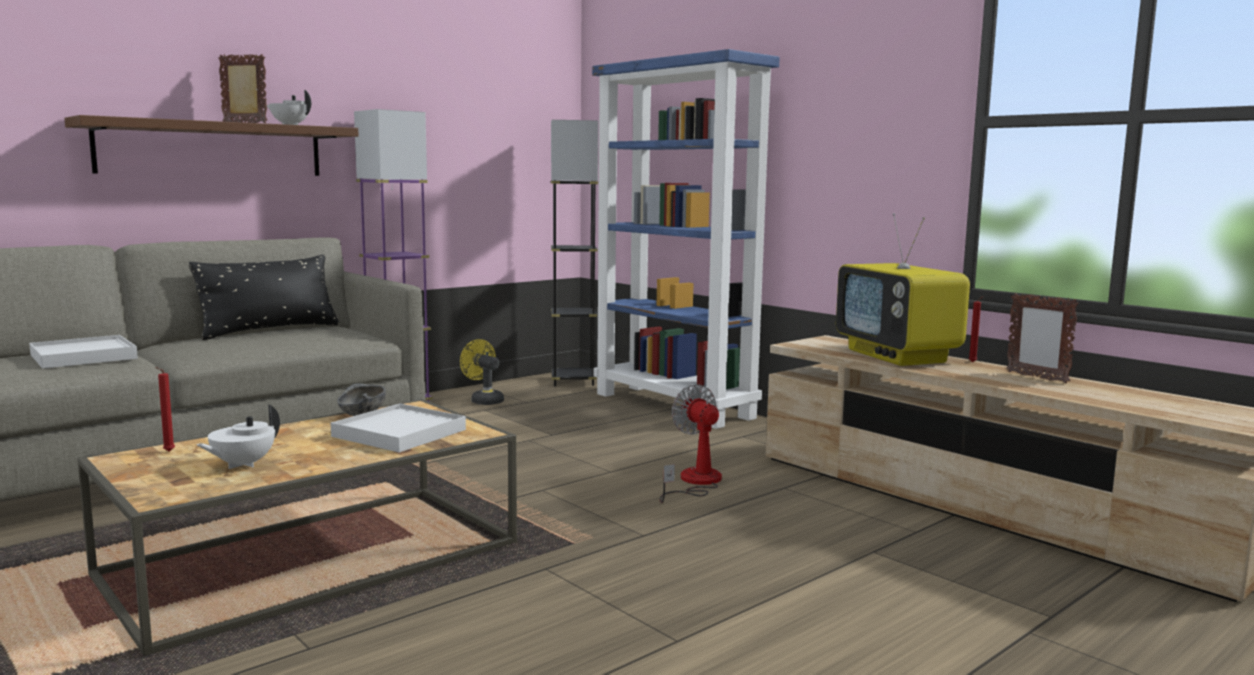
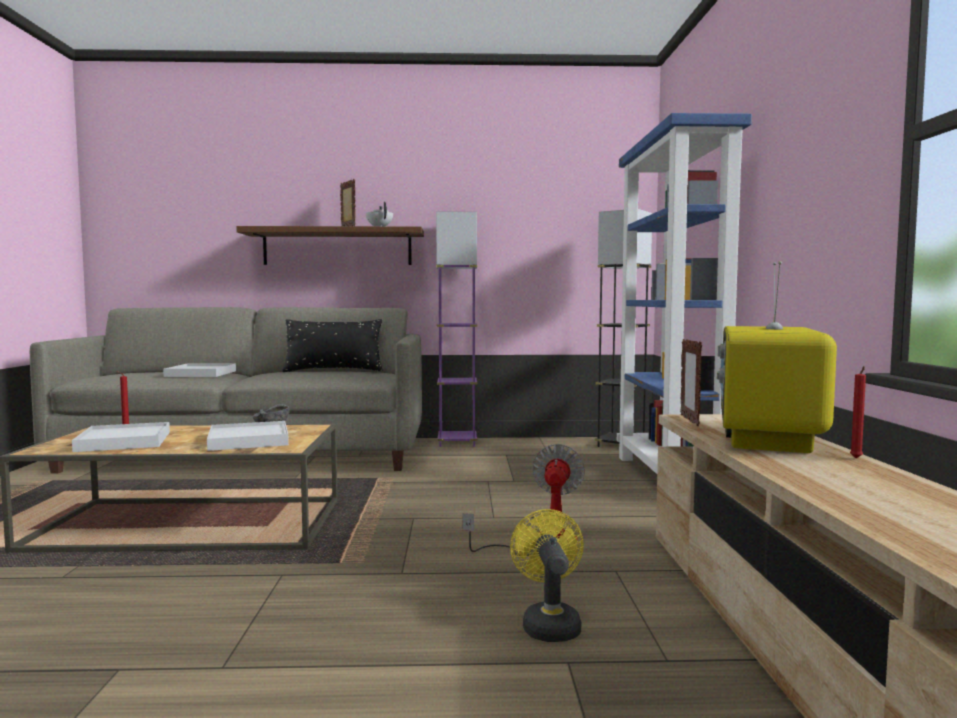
camera: 40 degrees right, 5 degrees down
(242, 464) = (124, 441): white teapot -> white tray
(484, 400) = (520, 448): yellow fan -> yellow fan (549, 623)
(1036, 377) = (896, 487): picture frame -> picture frame (689, 420)

